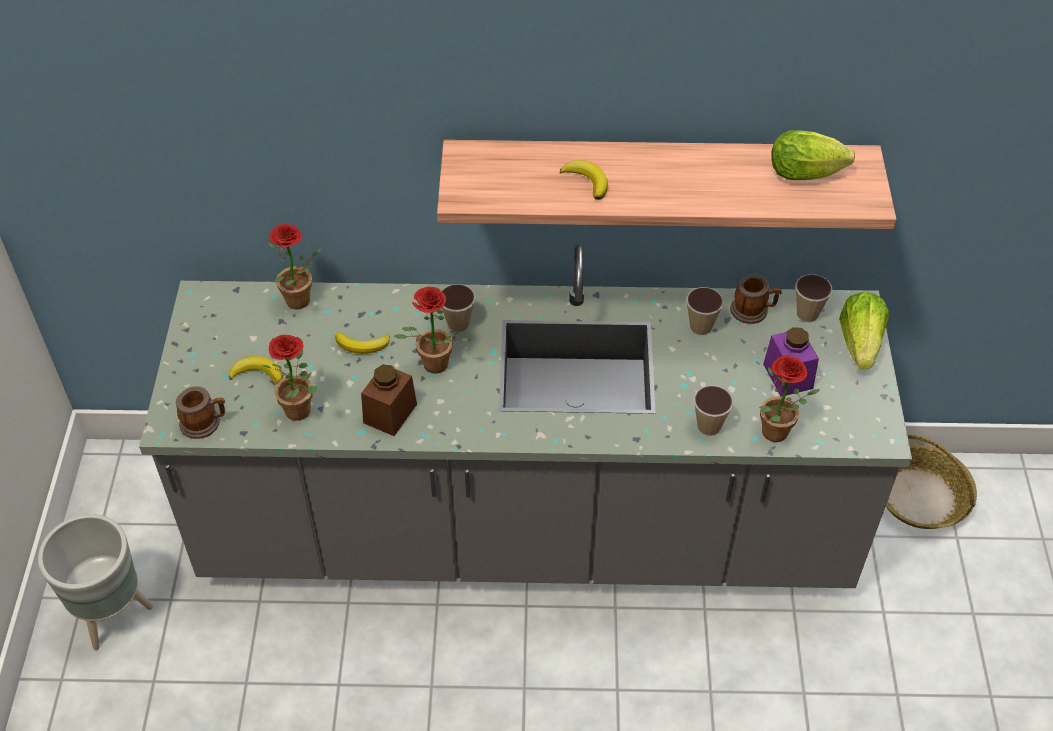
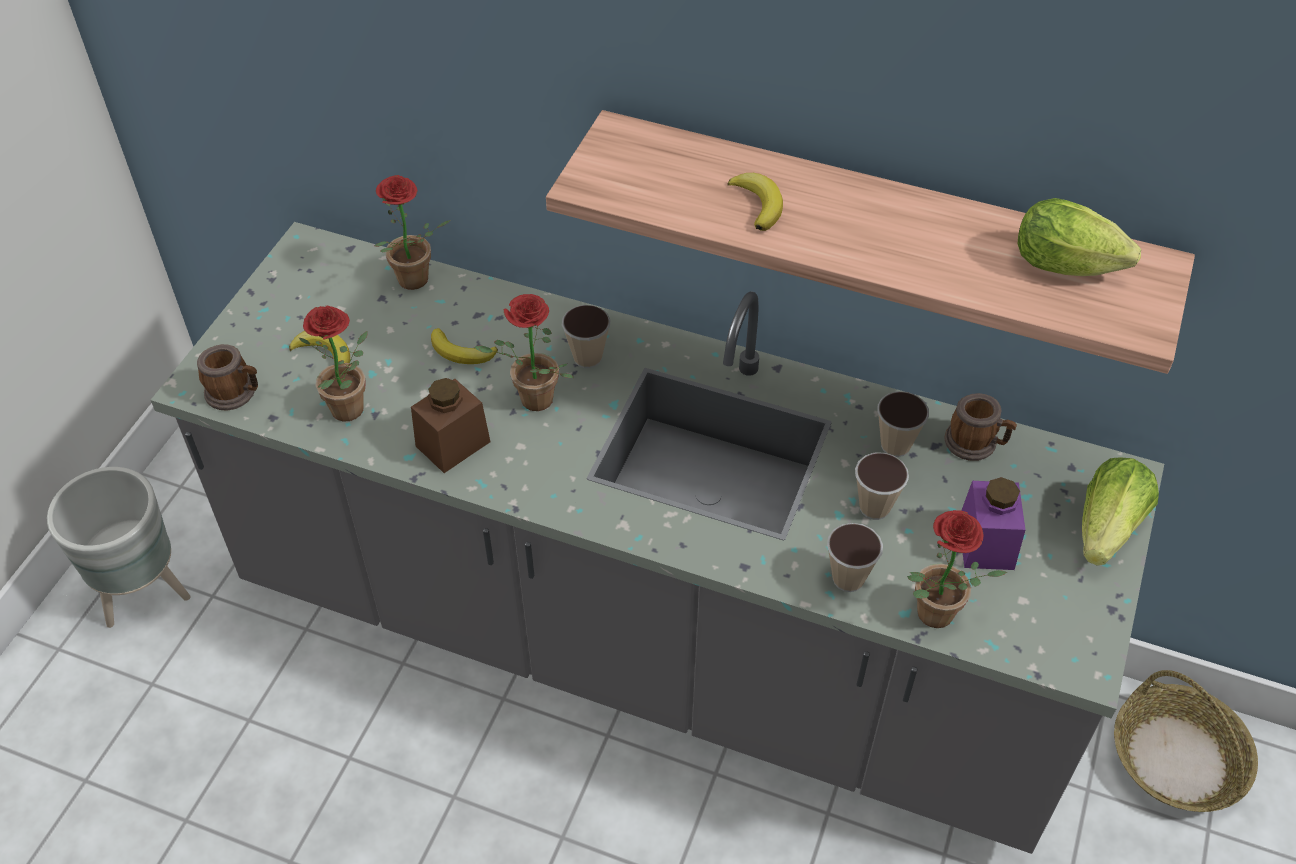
camera: 20 degrees right, 0 degrees up
(807, 314) = (1049, 468): cup -> cup (874, 507)

